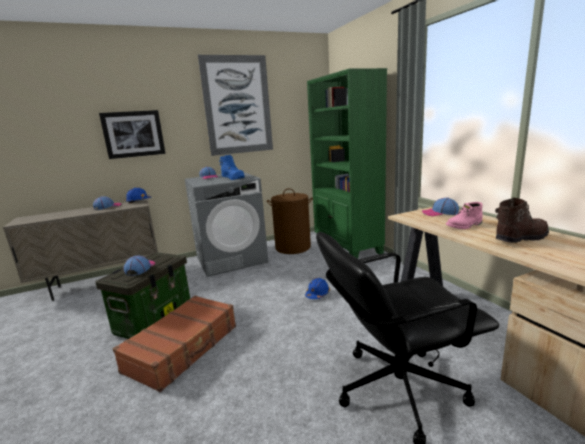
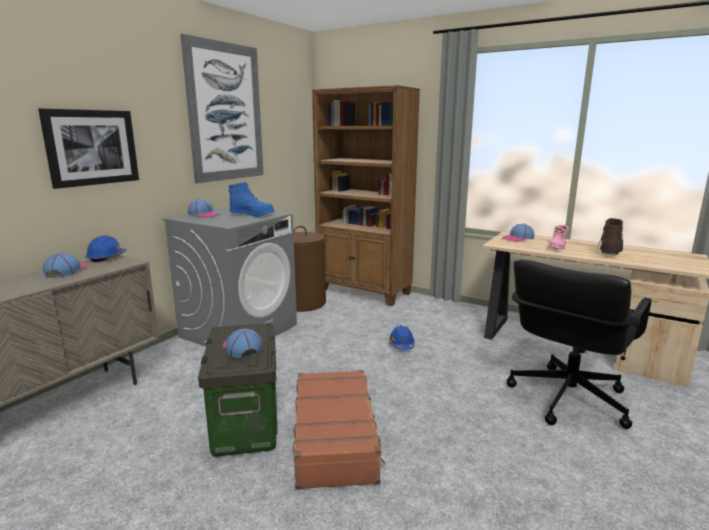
camera: 35 degrees left, 0 degrees up
(347, 246) = (364, 292): green bookcase -> brown bookcase

